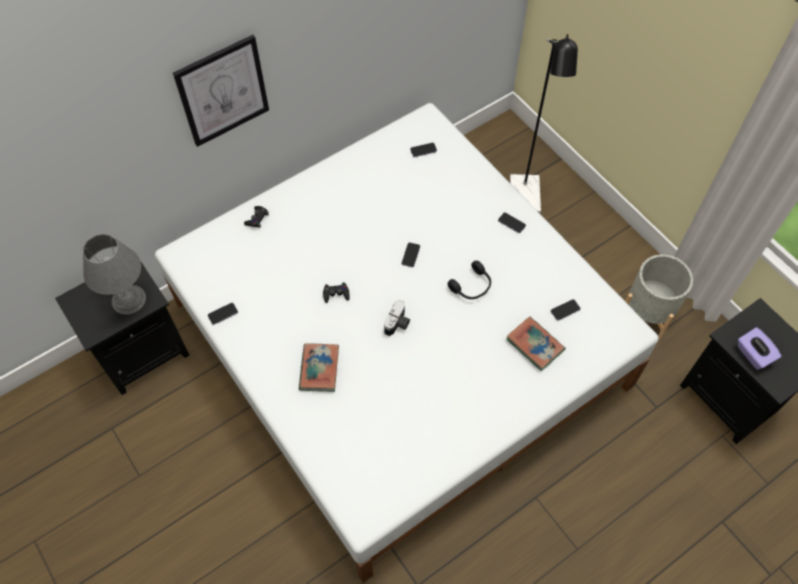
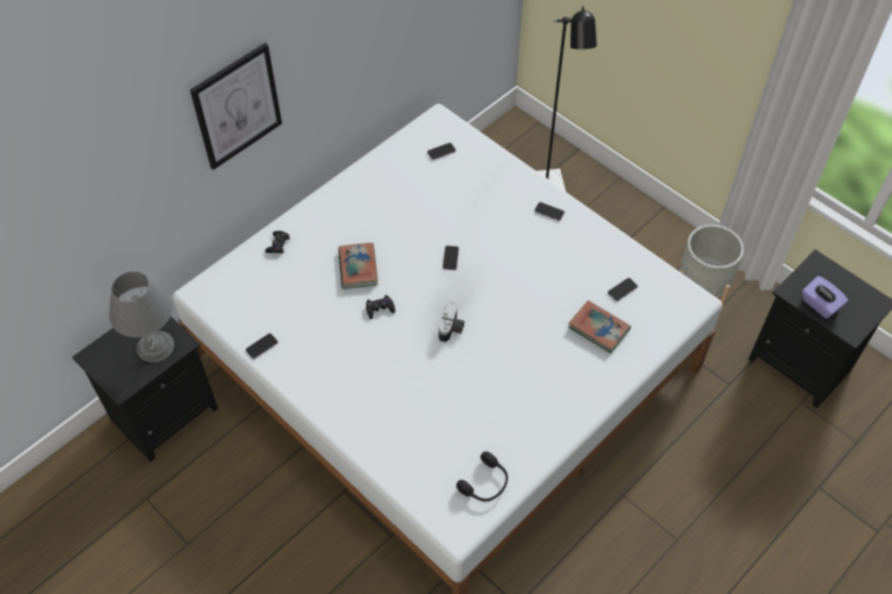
camera: 10 degrees left, 5 degrees down
(319, 369) = (378, 386): book -> book (358, 268)
(472, 286) = (521, 280): black headphones -> black headphones (485, 484)

